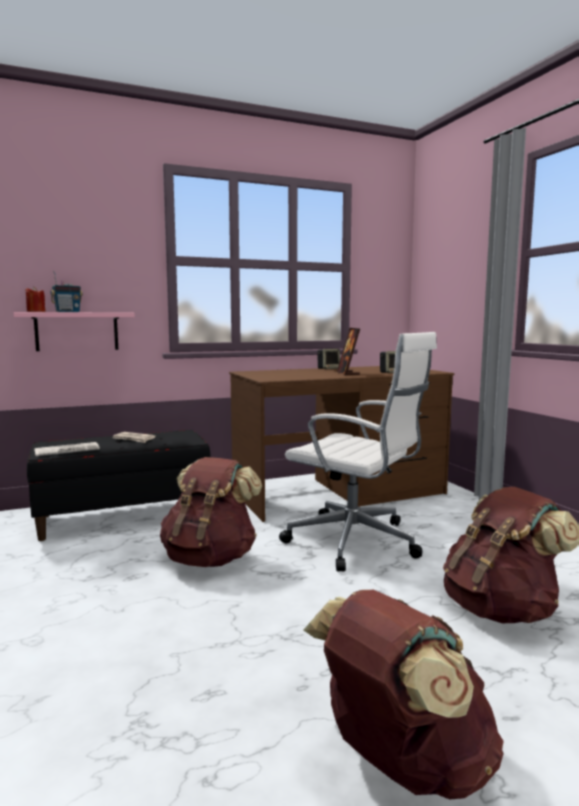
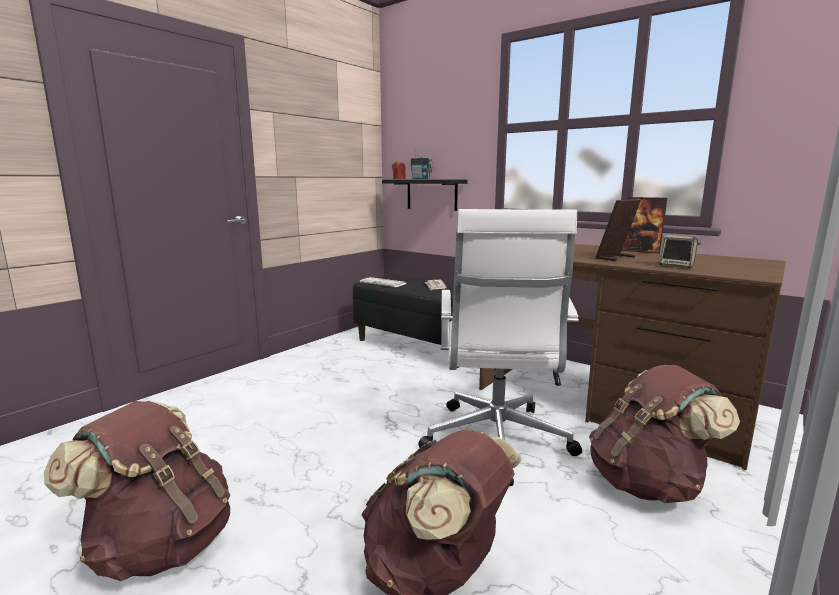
camera: 60 degrees right, 5 degrees up
(77, 331) = (431, 194): pink shelf -> black shelf
(210, 558) = (390, 392): brown backpack -> brown backpack (648, 484)
(328, 369) = (640, 251): speaker -> picture frame

